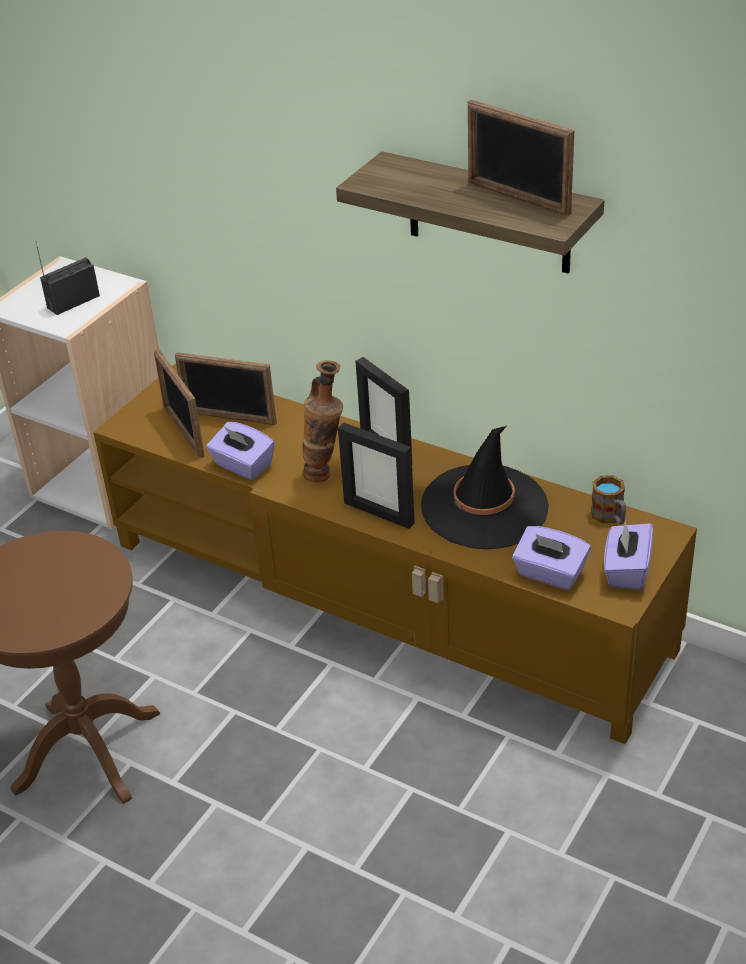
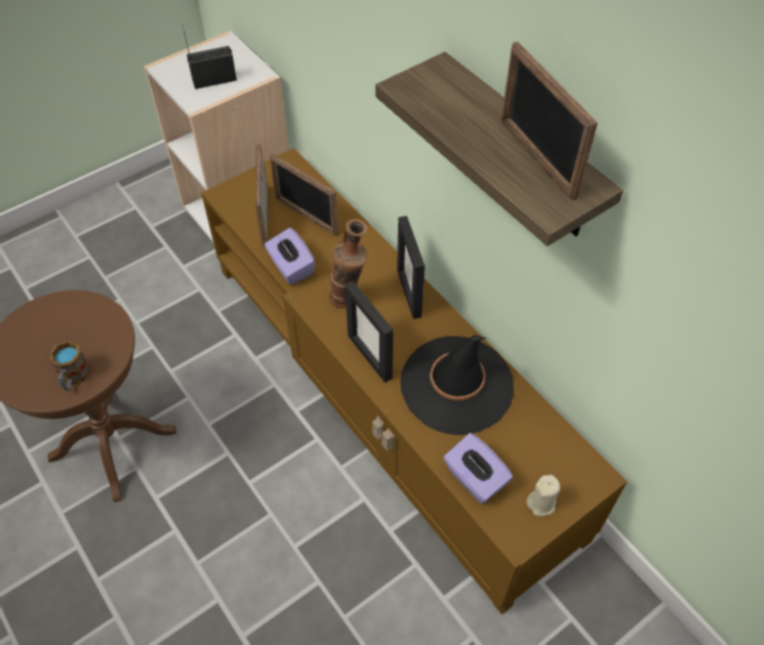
camera: 20 degrees right, 15 degrees up
(610, 517) = (557, 439): mug -> mug (73, 377)
(626, 570) = (541, 503): purple tissue box -> beige candle

